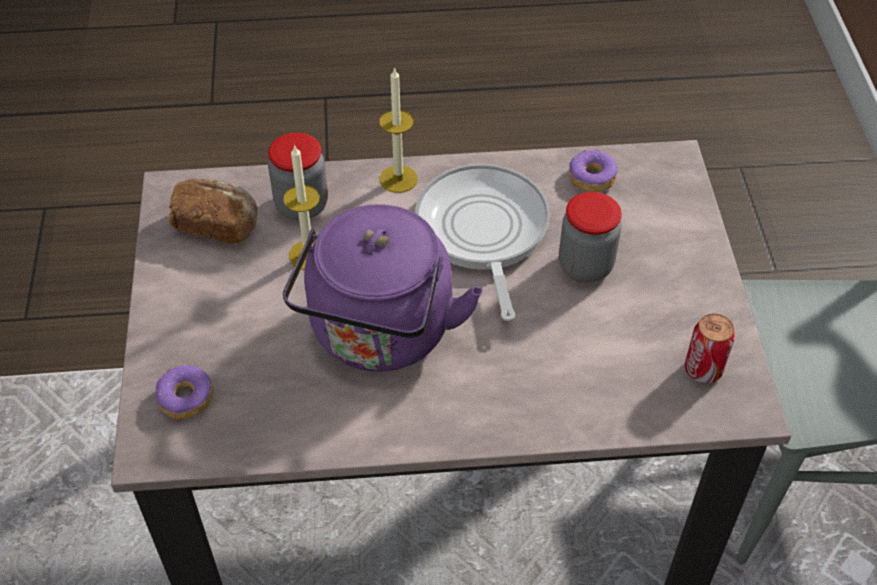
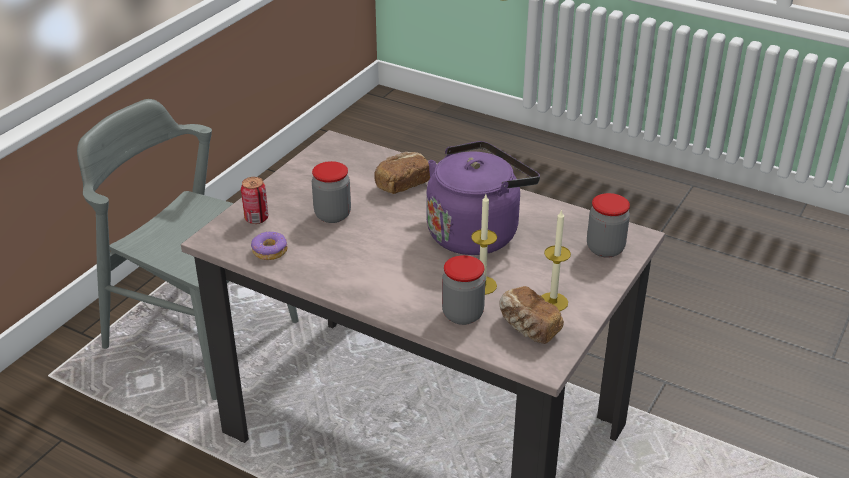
camera: 145 degrees left, 15 degrees down
(185, 398) = (605, 249): donut -> jar
(398, 179) = (385, 302): candle -> candle (553, 302)
(482, 232) = (367, 253): frying pan -> none
(558, 372) = (402, 184): none -> bread
(703, 369) = (334, 159): can -> can (256, 218)

